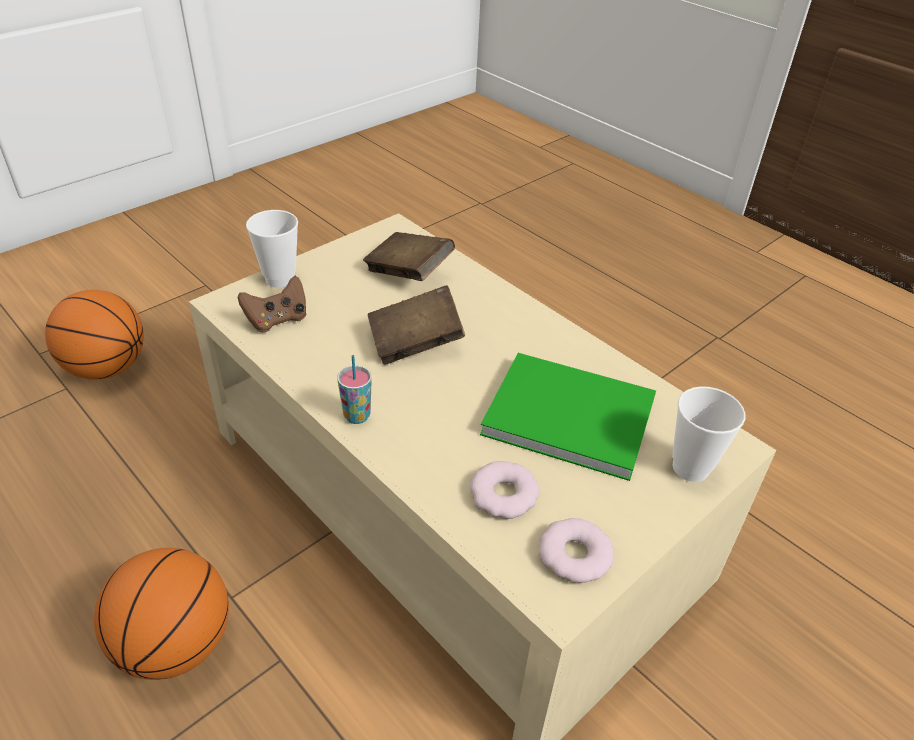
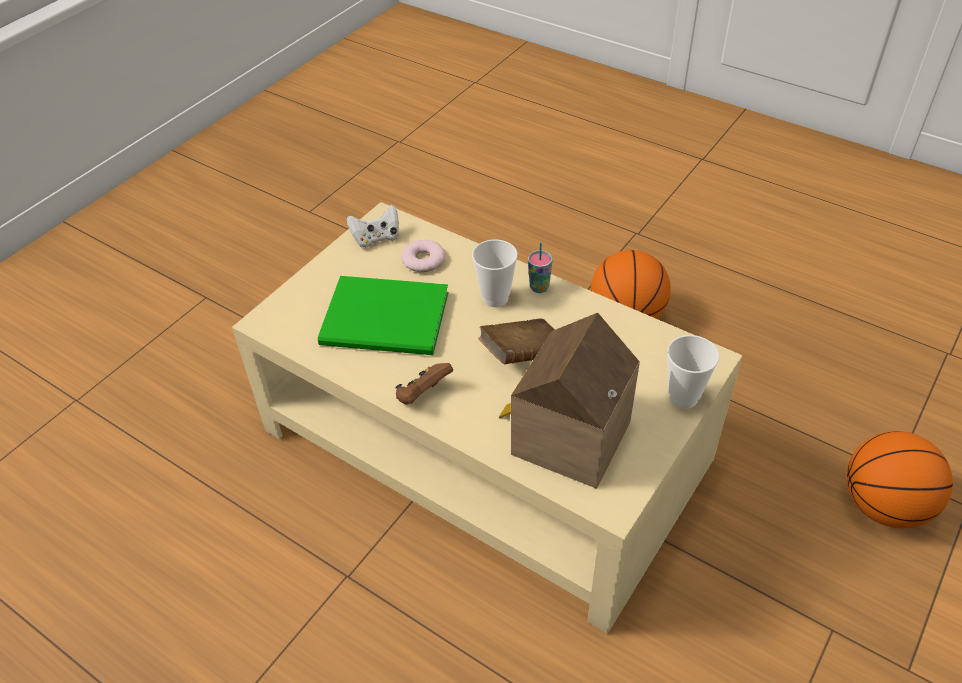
camera: 170 degrees right, 5 degrees up
(277, 320) = (651, 352): brown game controller -> brown game controller (423, 395)
(408, 273) = (565, 436): brown book -> toy house
(574, 555) = (376, 238): donut -> white game controller
(690, 468) = (298, 300): cup -> cup (495, 298)

